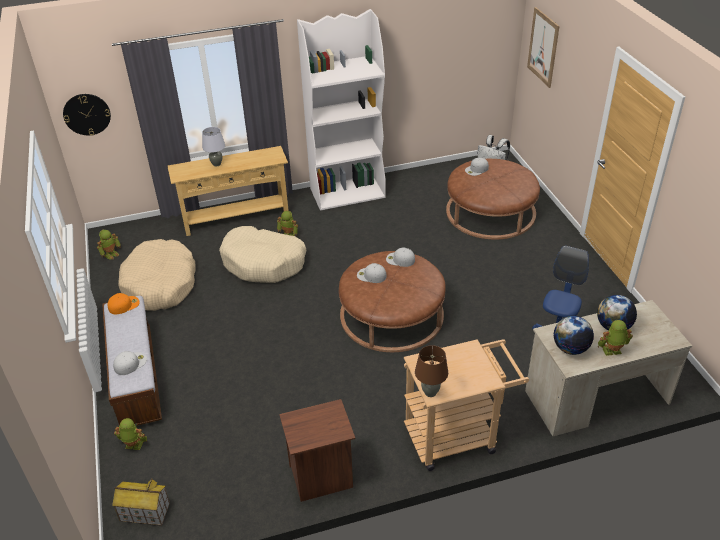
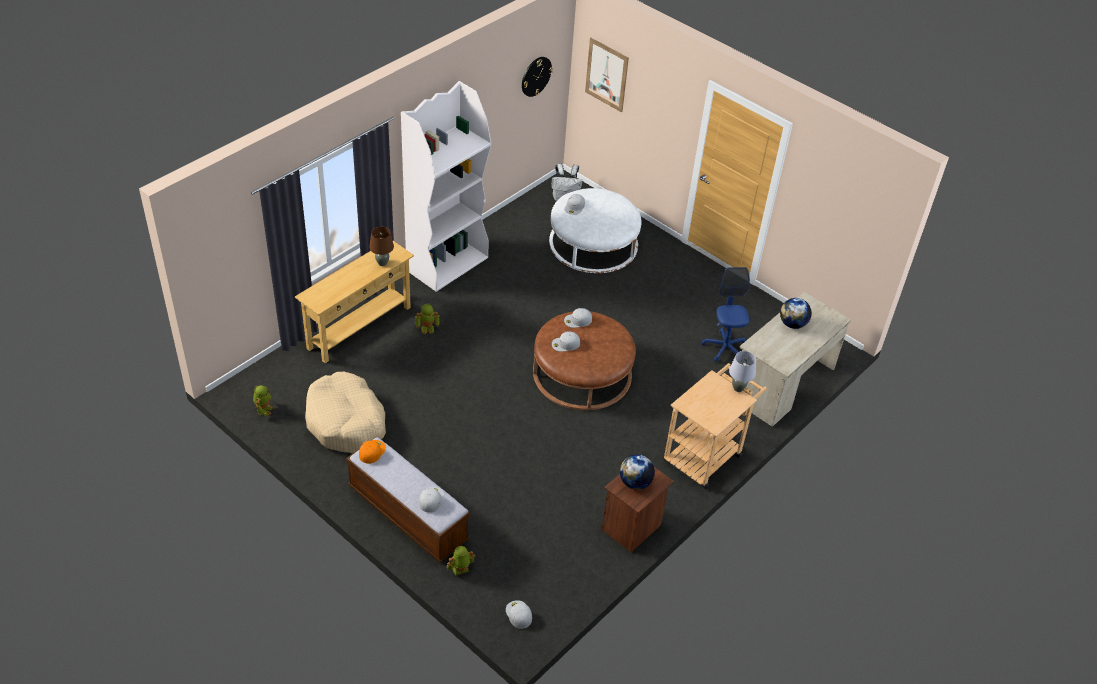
camera: 35 degrees left, 5 degrees up
(87, 114) = (217, 270): wall clock -> wall clock (536, 76)
(144, 512) = (518, 614): toy house -> white cap
(217, 164) = (345, 279): grey table lamp -> grey table lamp (738, 388)
(264, 263) = (428, 364): beige dog bed -> none
(430, 392) = (711, 424): brown table lamp -> brown table lamp (382, 263)
(490, 212) = (593, 243): brown ottoman -> white ottoman
(570, 348) = (775, 352): globe -> globe (635, 482)
(612, 351) = (804, 344): toy robot -> none

